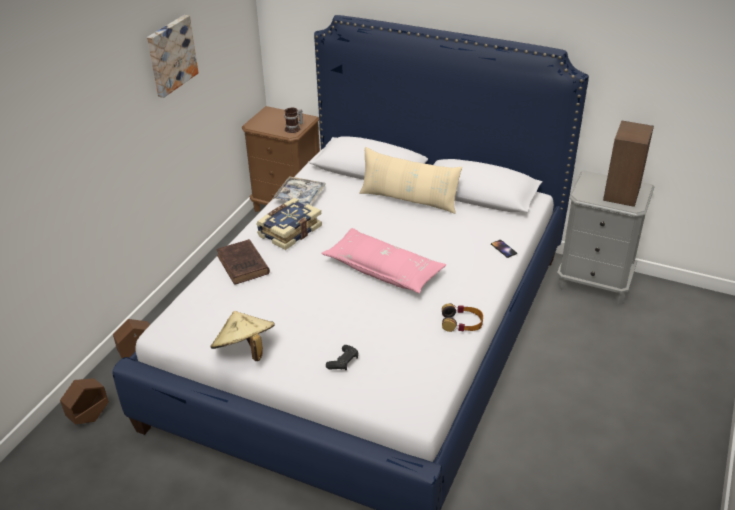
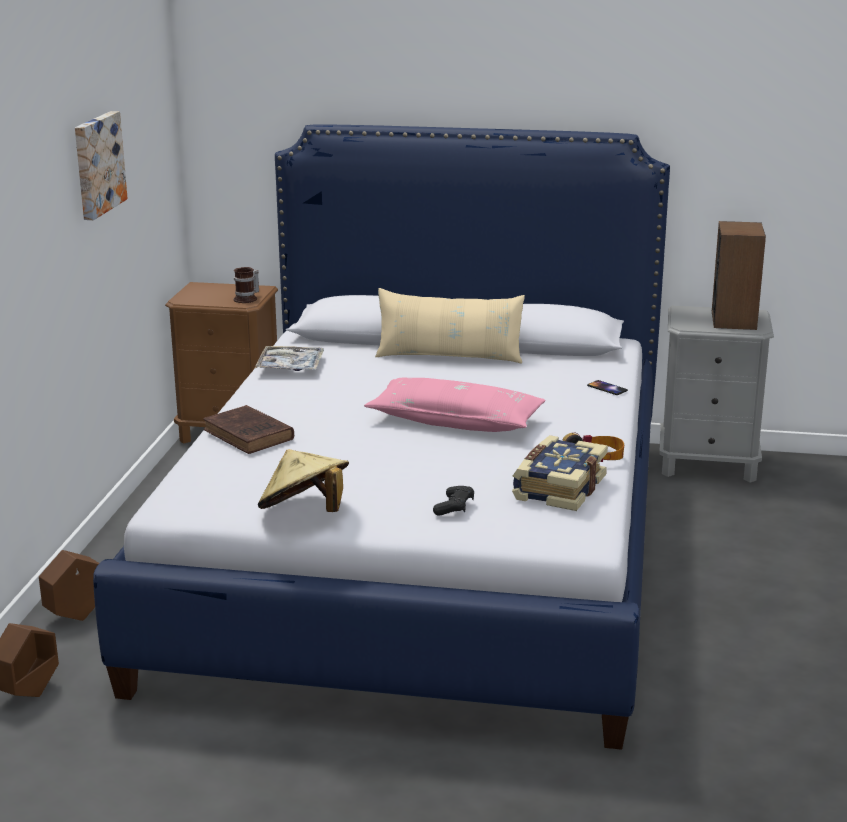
camera: 15 degrees left, 15 degrees down
(289, 231) = (296, 399): book -> book (557, 488)

